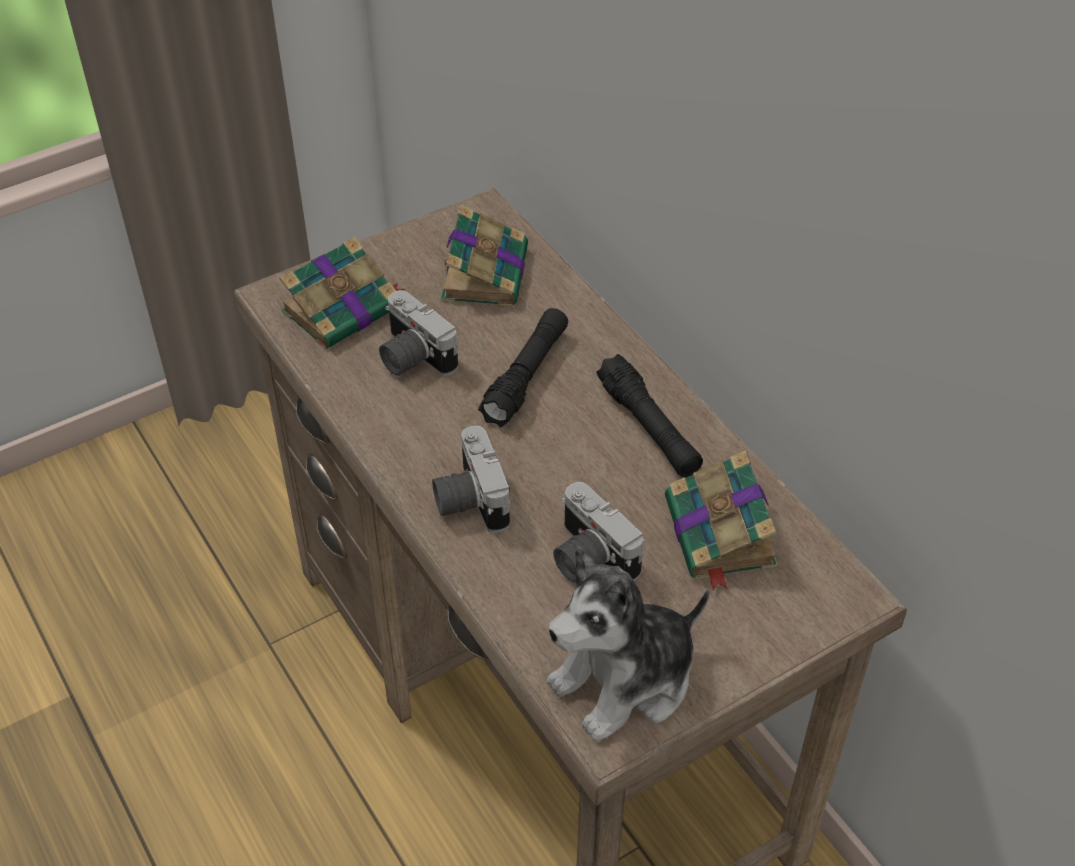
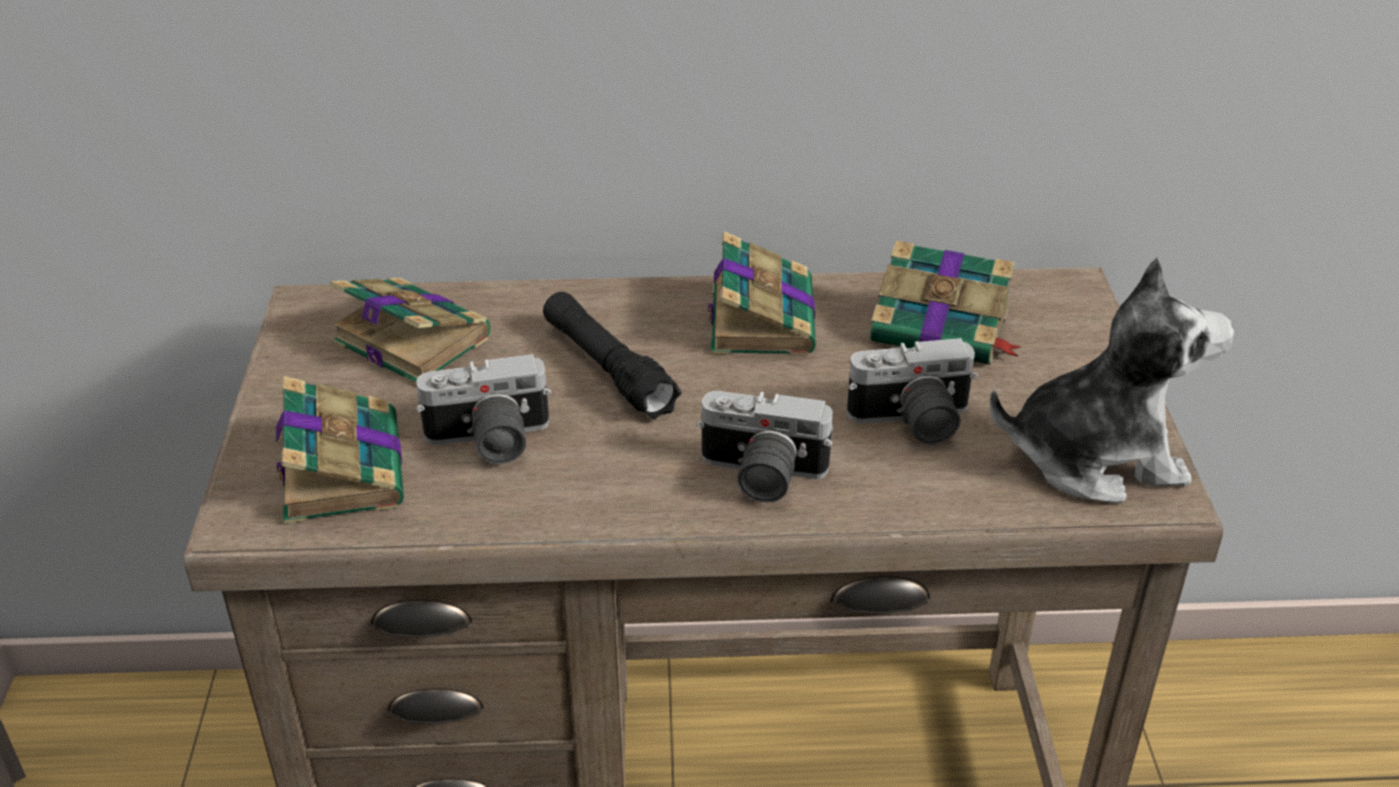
camera: 60 degrees left, 10 degrees down
(625, 680) = (1095, 457): plush toy -> plush toy turned 90 degrees counterclockwise
(649, 428) = (761, 318): black flashlight -> book

